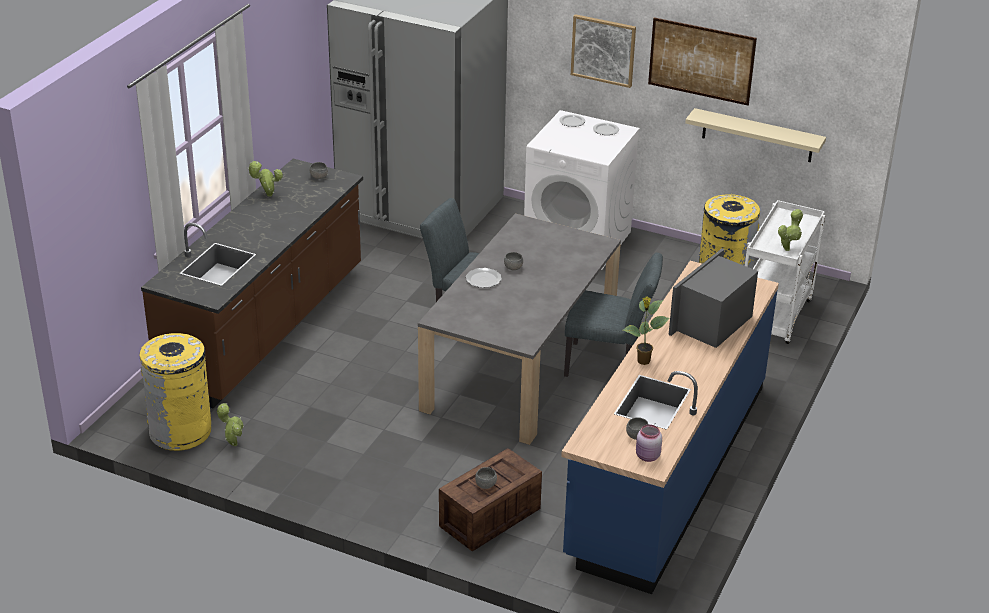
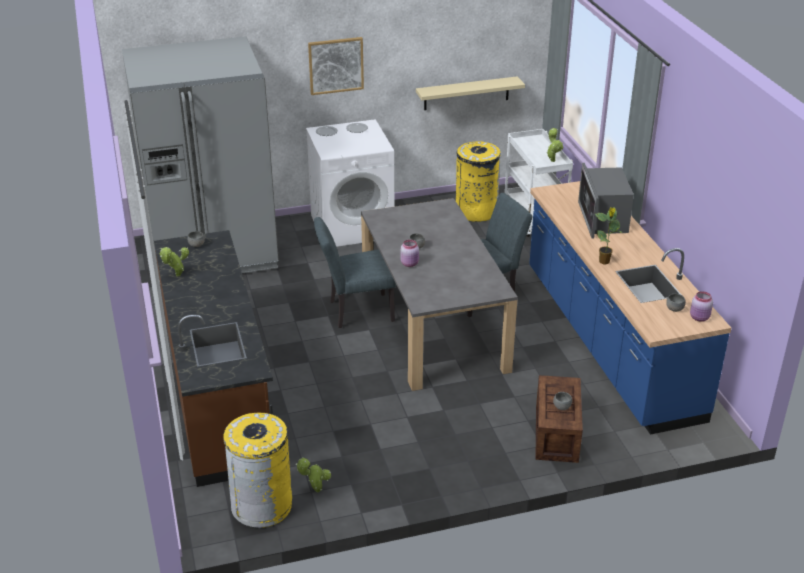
camera: 40 degrees left, 0 degrees up
(484, 279) = (410, 263): plate -> pink jar
(701, 61) = (418, 48): picture -> none

